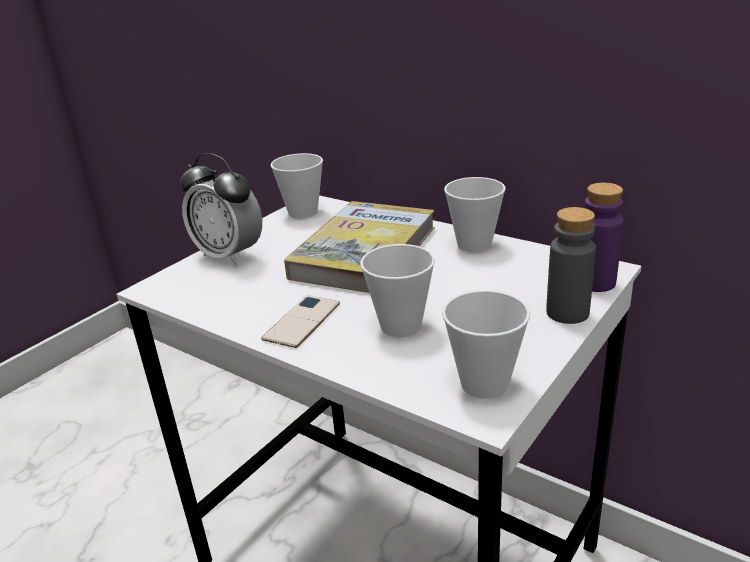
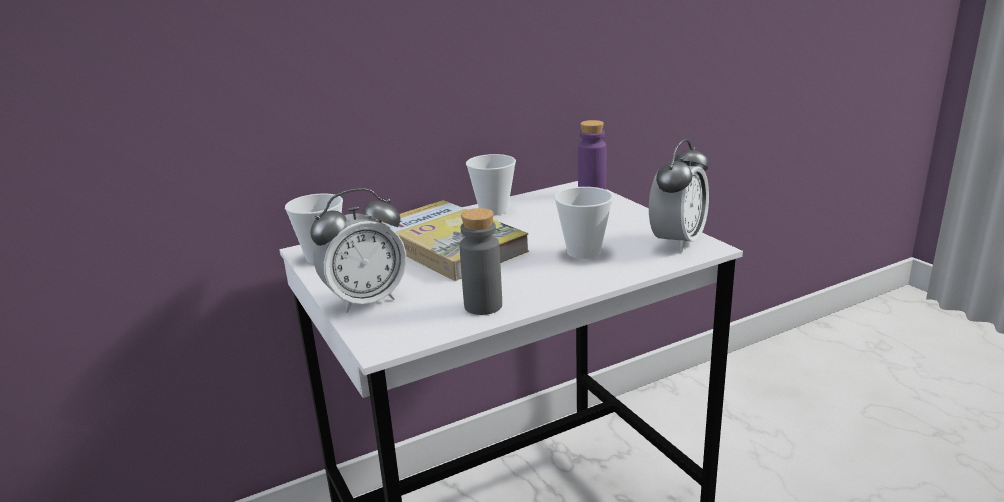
camera: 65 degrees left, 5 degrees down
(302, 321) = (538, 283): phone -> none
(484, 384) = (677, 242): cup -> alarm clock
(567, 313) = (619, 206): grey bottle -> grey bottle (483, 306)

